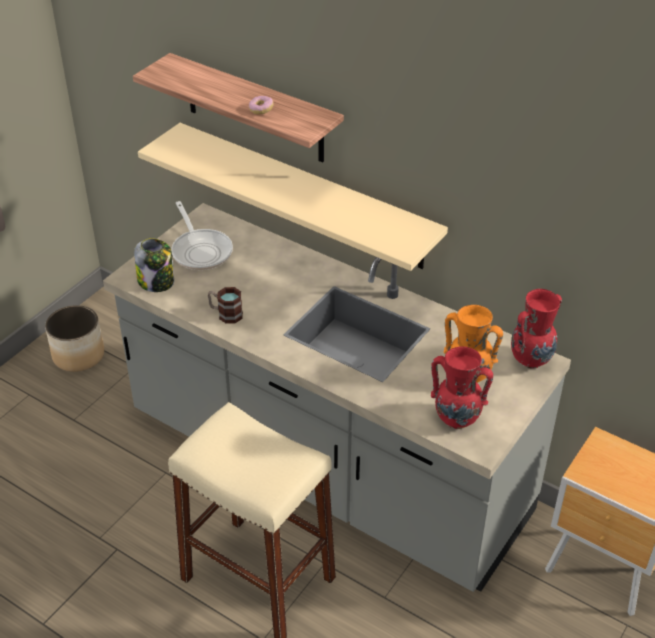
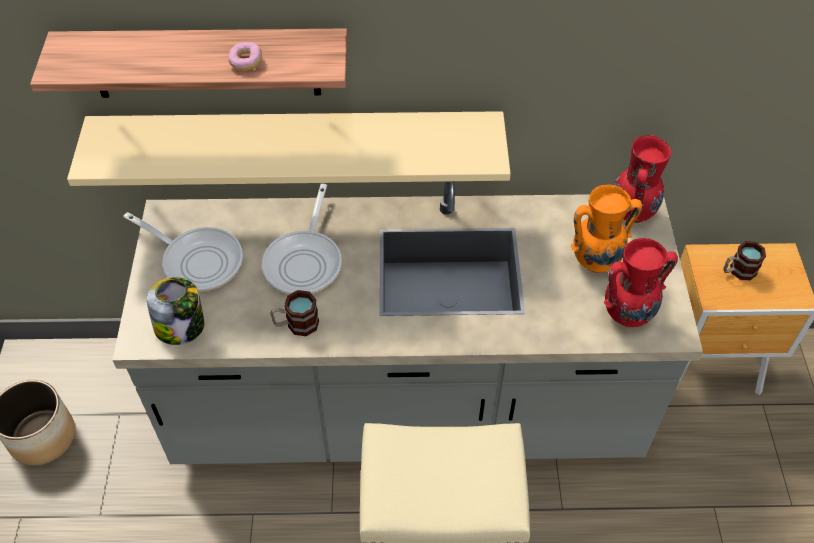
camera: 35 degrees left, 10 degrees up
(266, 282) = (305, 261): none -> frying pan
(621, 465) = (737, 271): none -> mug

